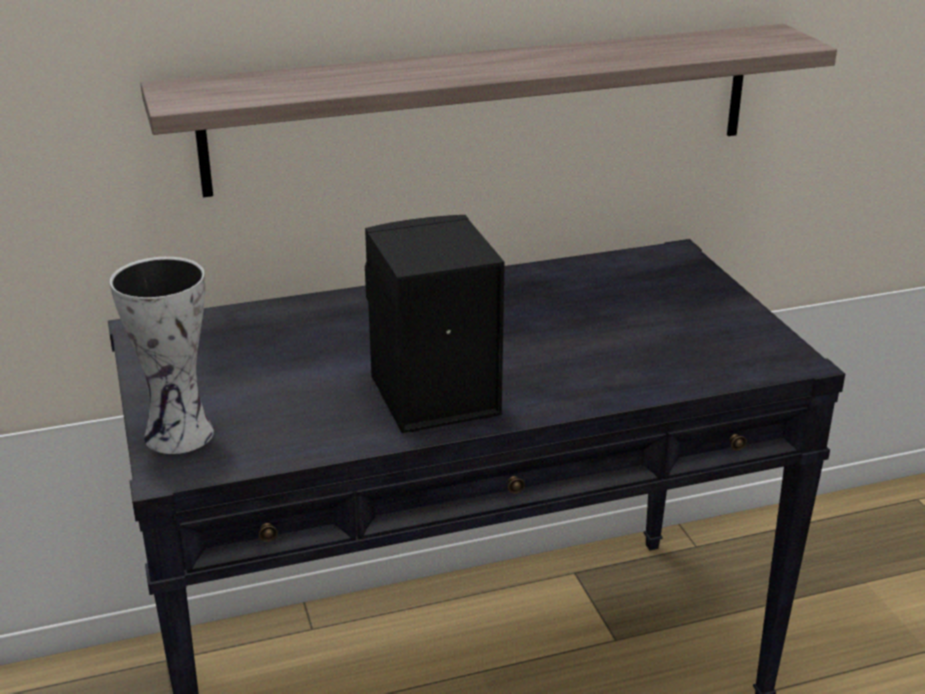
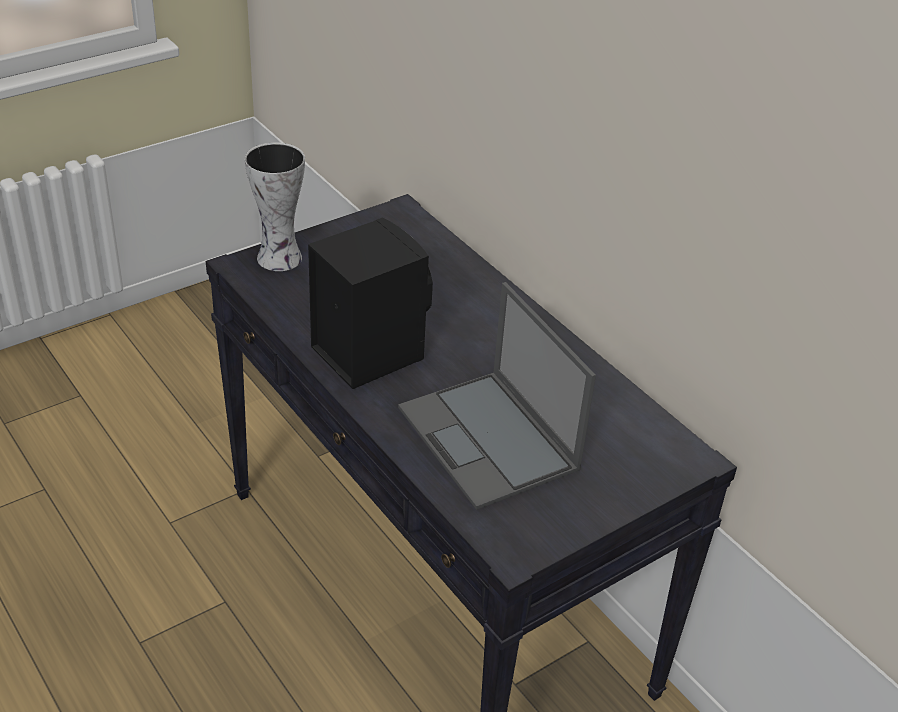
camera: 70 degrees right, 10 degrees up
(485, 108) = (623, 223): shelf -> none
(620, 345) = (489, 440): none -> laptop

